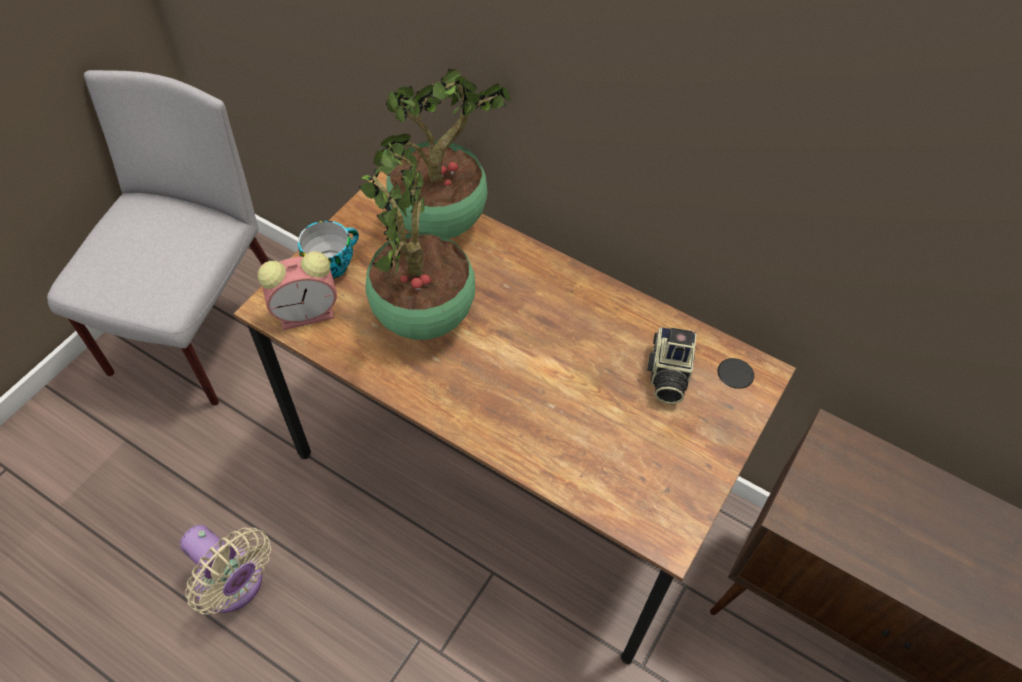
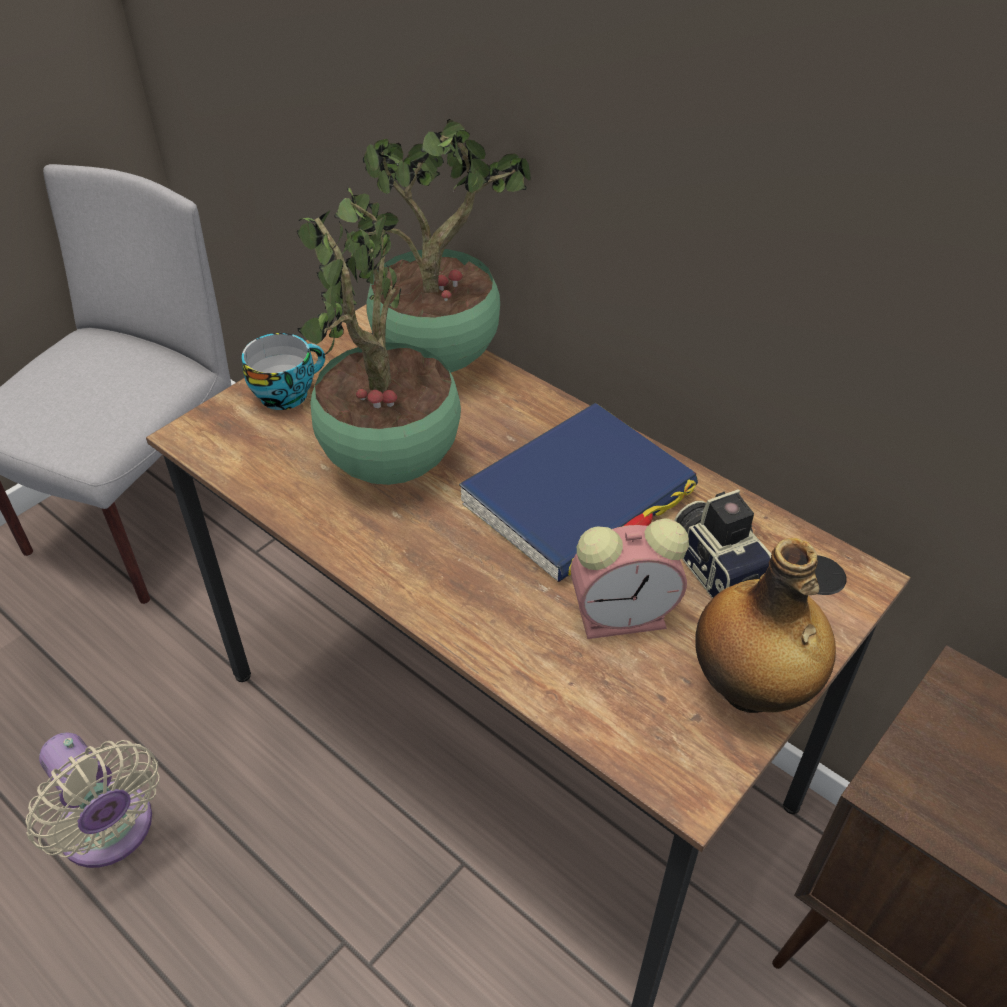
camera: 10 degrees right, 10 degrees down
(308, 312) = (242, 444): alarm clock -> alarm clock (625, 616)
(563, 330) = (578, 497): none -> blue book
(667, 375) = (717, 566): camera -> camera turned 135 degrees clockwise
(700, 465) = (750, 690): none -> bottle

